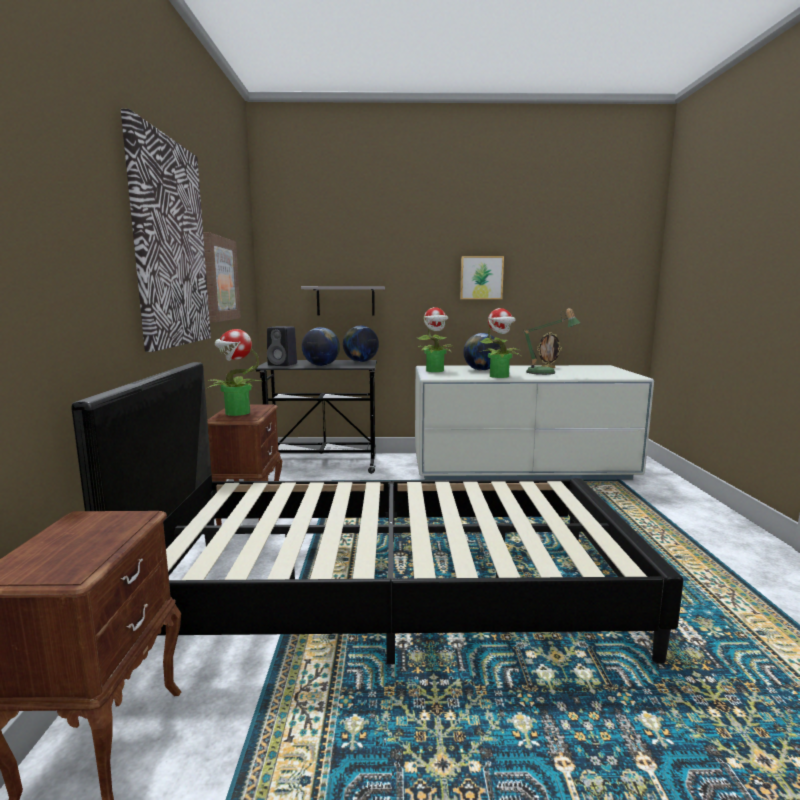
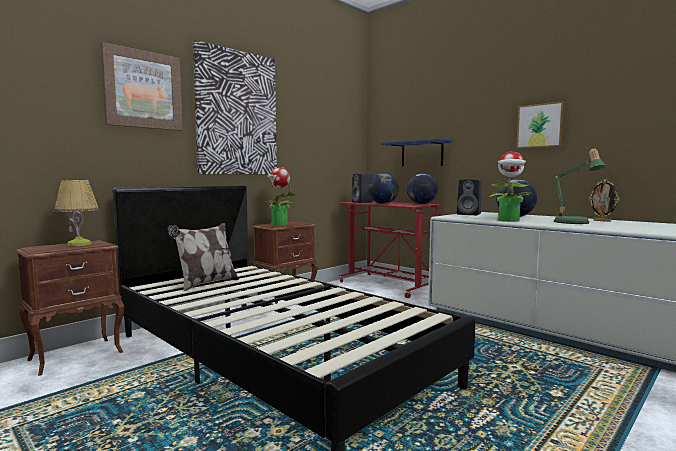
camera: 45 degrees right, 5 degrees down
(84, 531) = (79, 244): none -> table lamp
(220, 279) = (303, 137): picture -> picture (143, 90)
(250, 529) = (206, 284): none -> pillow
(322, 463) = (387, 285): black desk -> red desk
(345, 301) = (422, 154): grey shelf -> blue shelf
(435, 371) = (470, 214): potted plant -> black speaker

